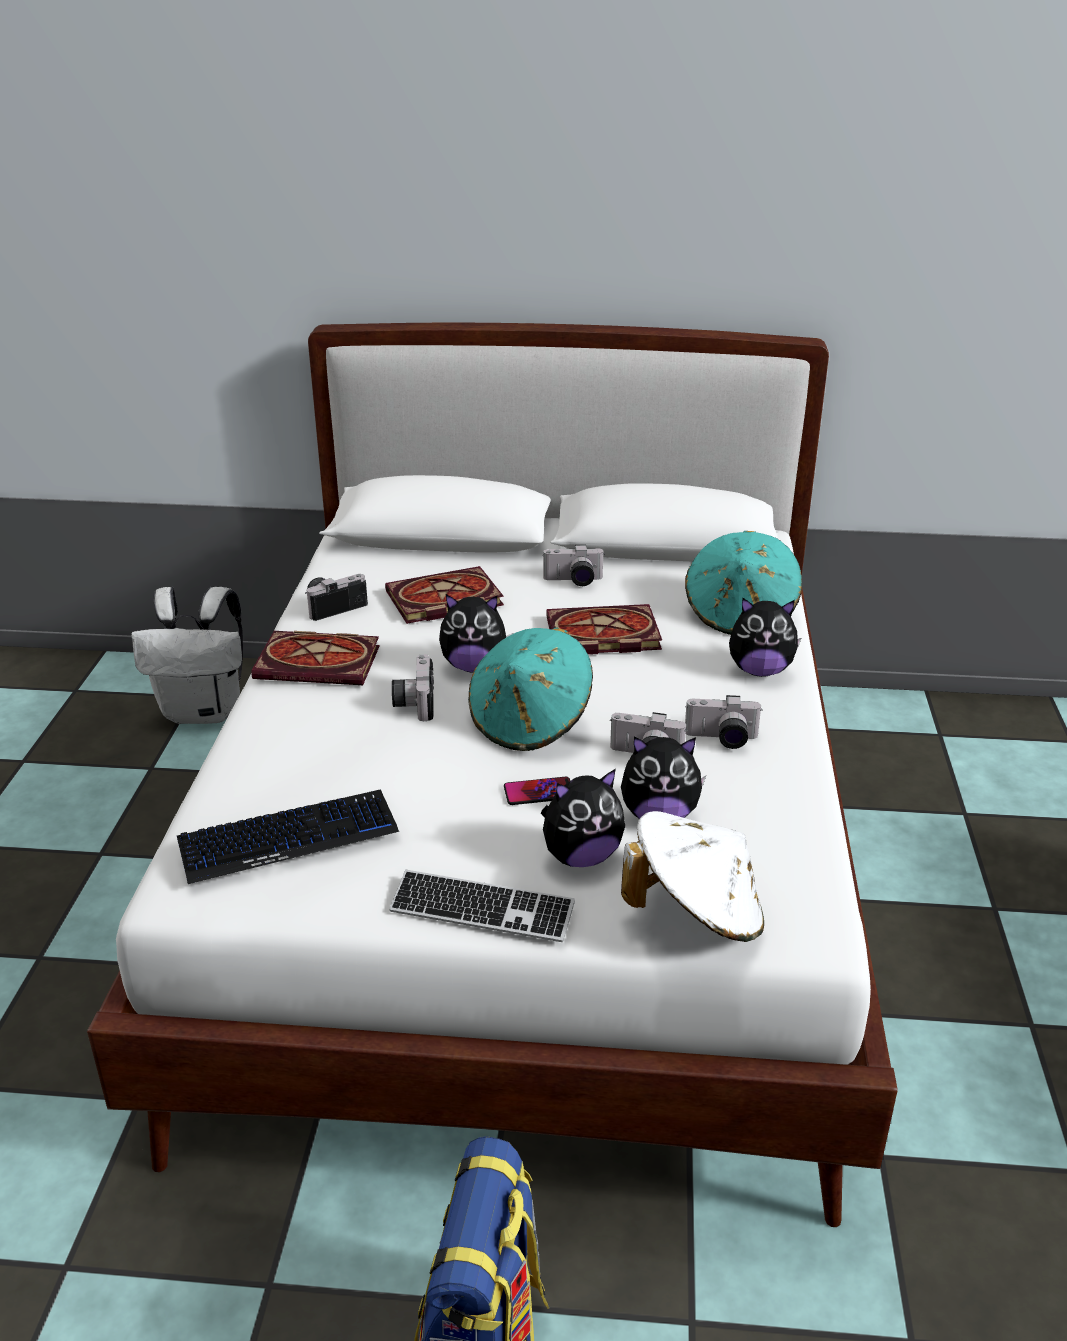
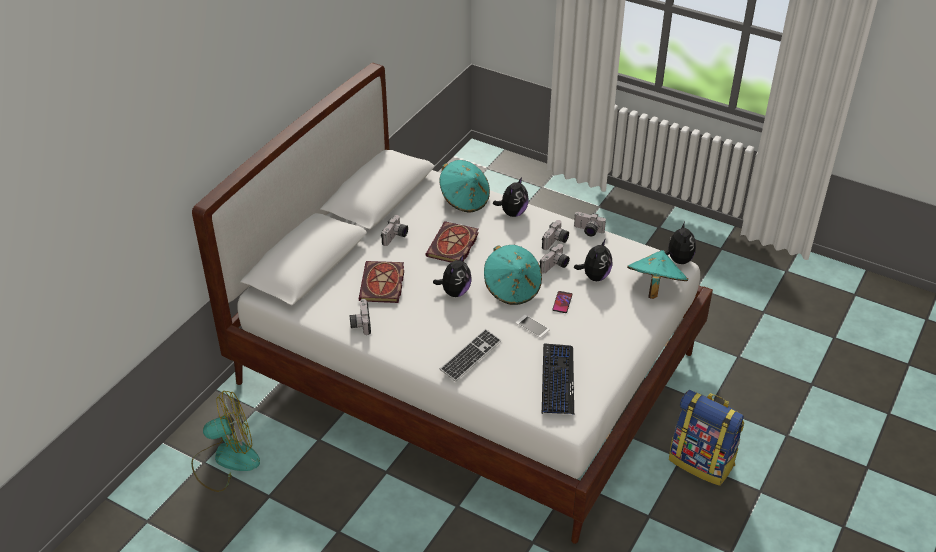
camera: 65 degrees left, 10 degrees up
(204, 711) = (226, 460): white backpack -> fan
(321, 662) = (416, 340): book -> none
(413, 702) = (473, 318): camera -> camera (588, 231)
(433, 770) = (532, 326): none -> phone
(482, 910) = (627, 339): keyboard -> keyboard (470, 356)
(581, 856) = (608, 304): plush toy -> plush toy (677, 260)
(696, 913) = (654, 287): white hat -> turquoise hat

